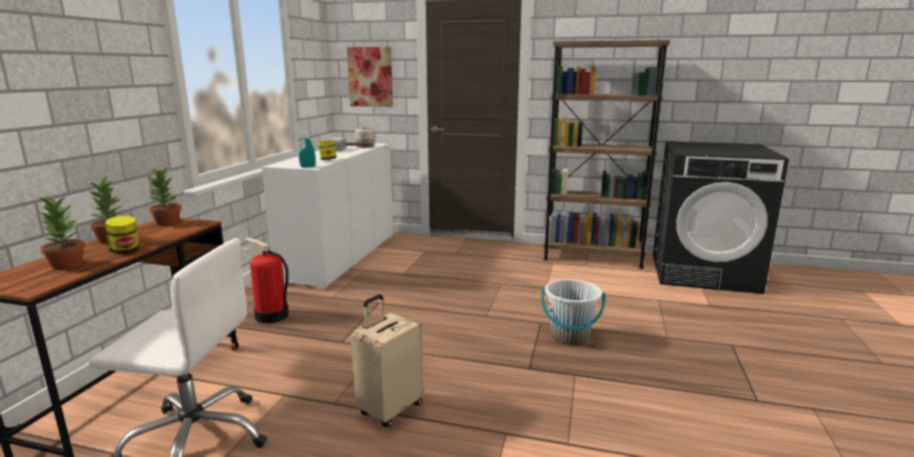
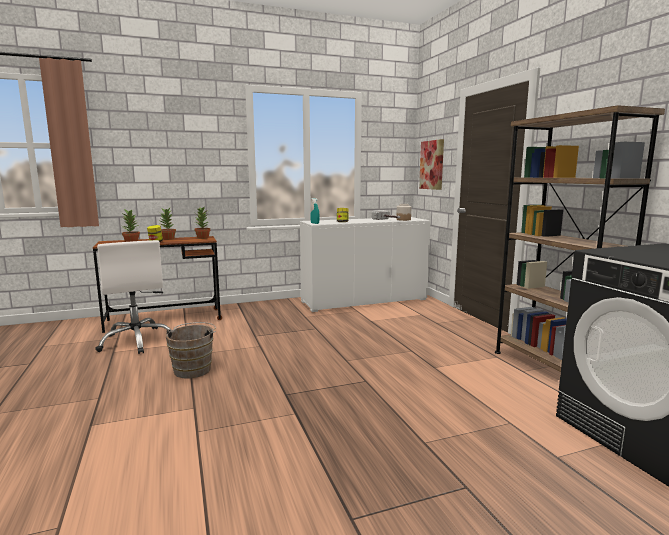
camera: 55 degrees right, 5 degrees down
(271, 316) = (263, 313): fire extinguisher -> none
(389, 409) = (194, 369): beige suitcase -> brown bucket
(570, 336) = (357, 397): white bucket -> none

